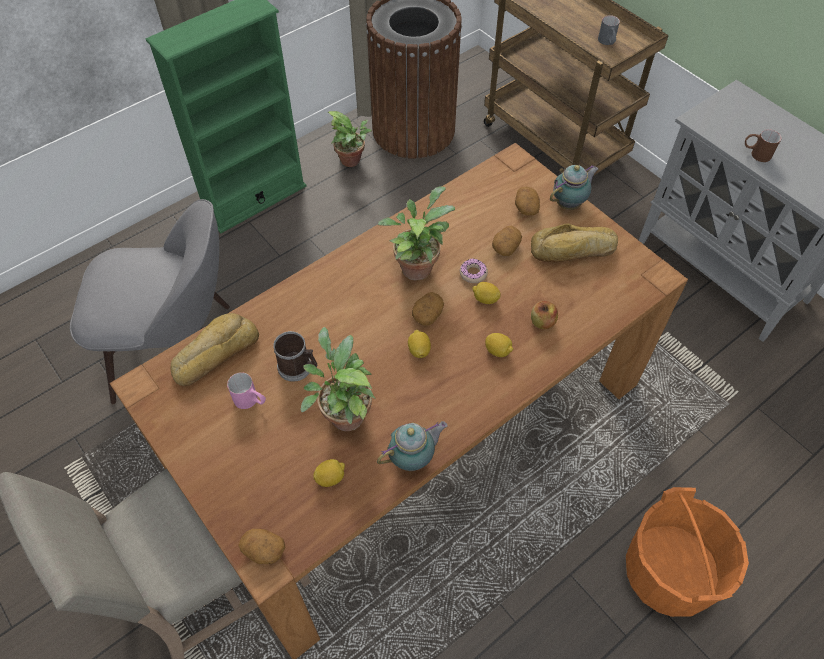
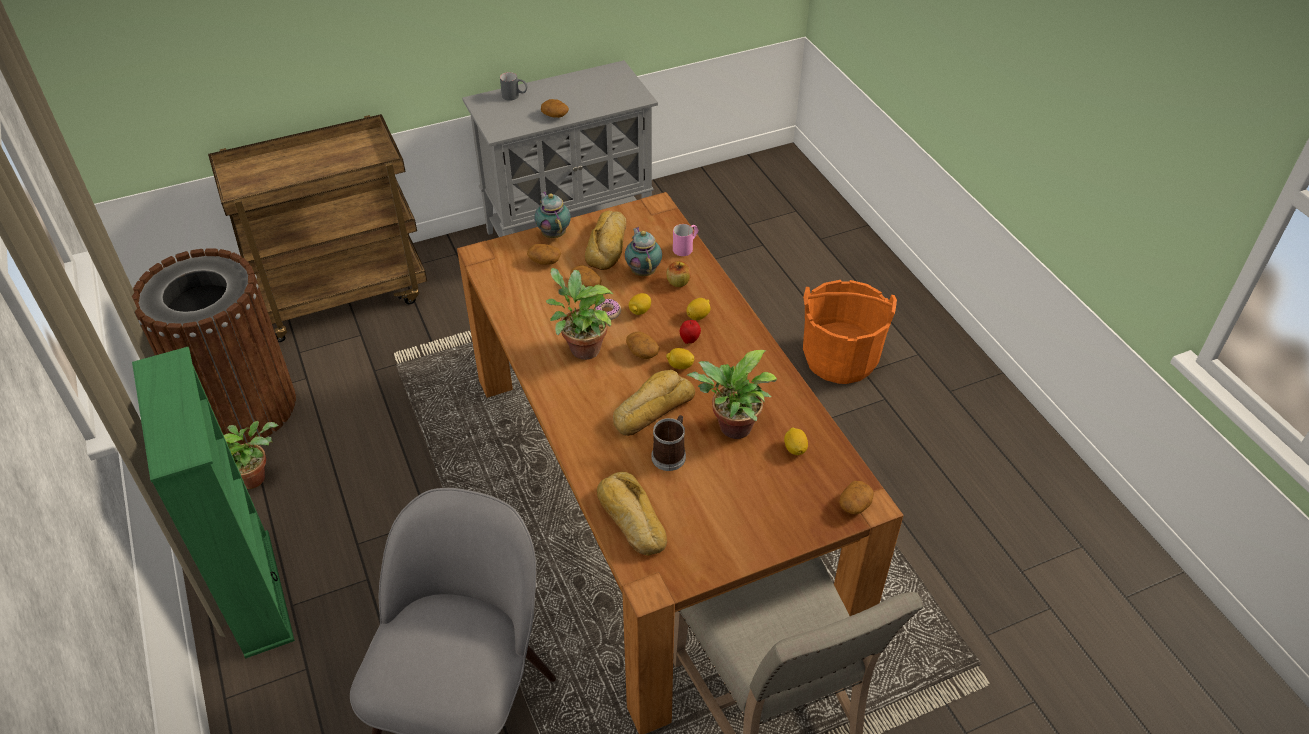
camera: 75 degrees left, 10 degrees down
(251, 401) = (698, 496): pink mug -> pink mug (686, 247)
(353, 339) = (651, 408): none -> bread
(413, 458) = (789, 391): teapot -> teapot (643, 271)
(458, 351) = (689, 340): none -> apple
(607, 42) = (353, 156): grey mug -> grey mug (515, 96)
(755, 154) = (555, 115): brown mug -> potato

